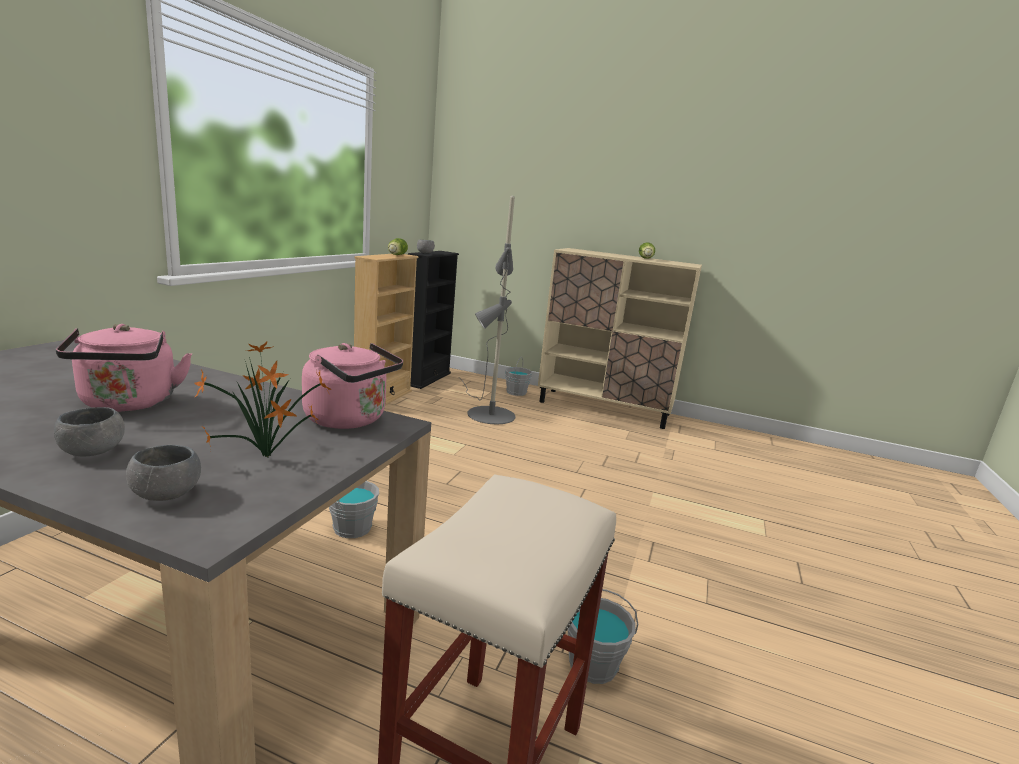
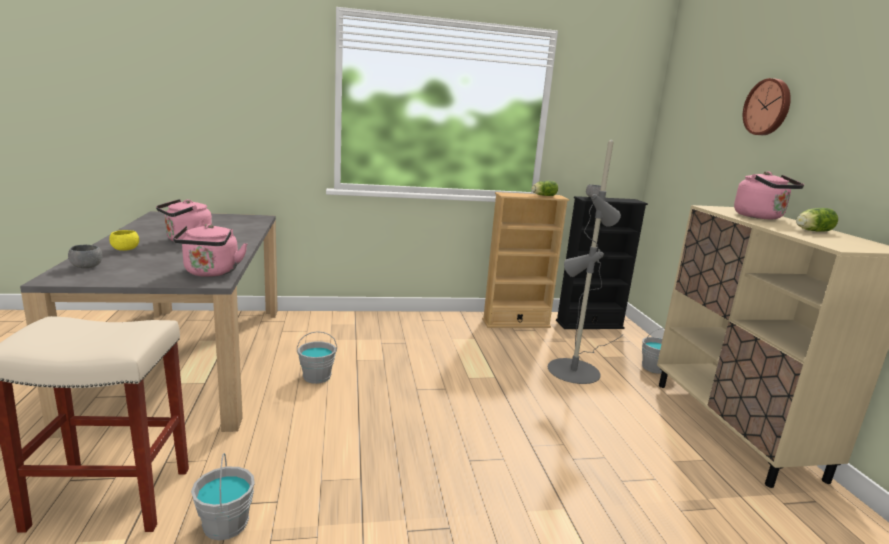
camera: 60 degrees right, 0 degrees up
(92, 451) = (125, 249): grey bowl -> yellow bowl
(271, 458) = (139, 271): potted plant -> none
(569, 169) = (768, 107): none -> wall clock
(602, 253) = (761, 217): none -> pink kettle

